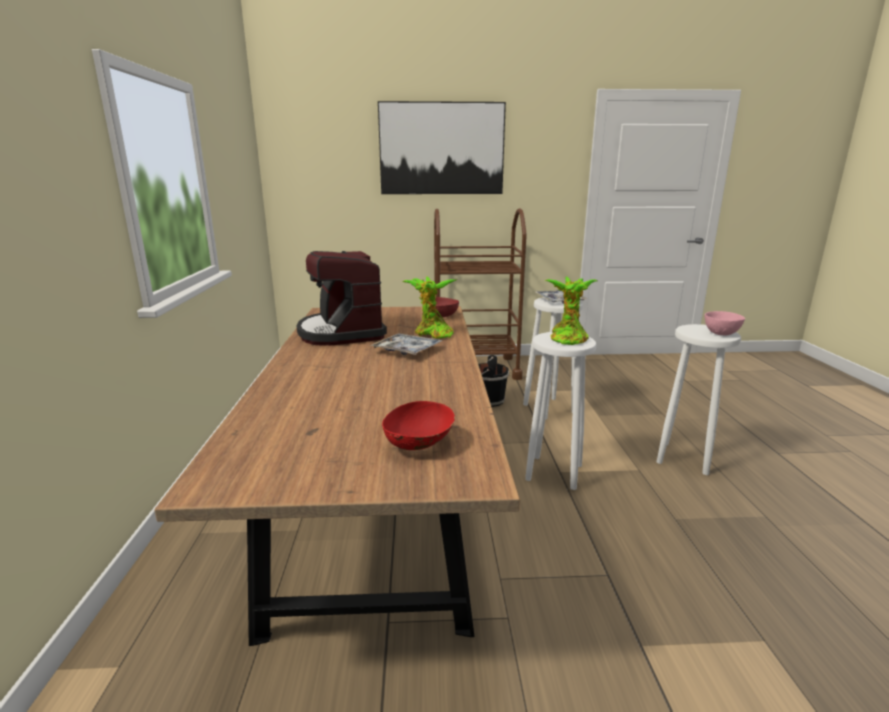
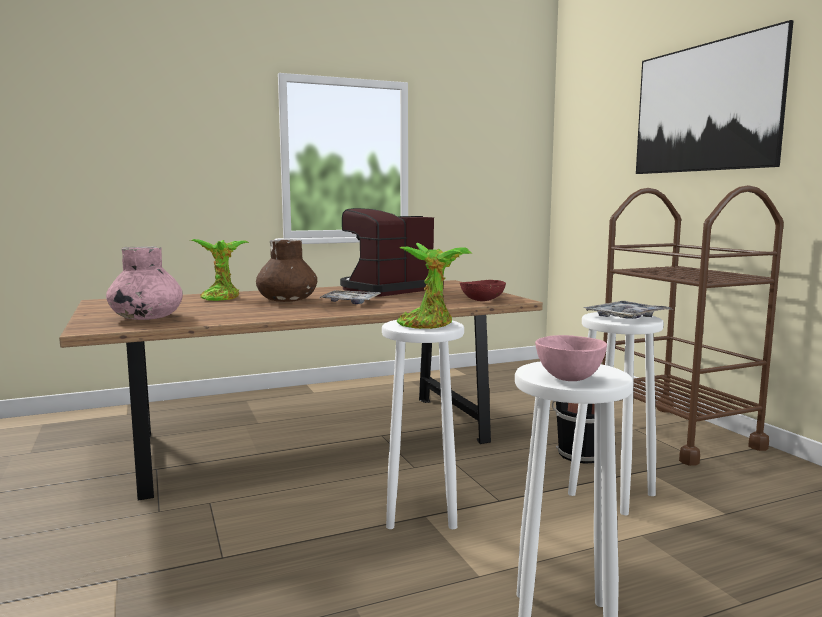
camera: 70 degrees right, 10 degrees down
(365, 371) = (287, 301): none -> brown vase
(419, 444) = (146, 318): red bowl -> pink vase
(432, 334) = (410, 303): potted plant -> potted plant (221, 298)

